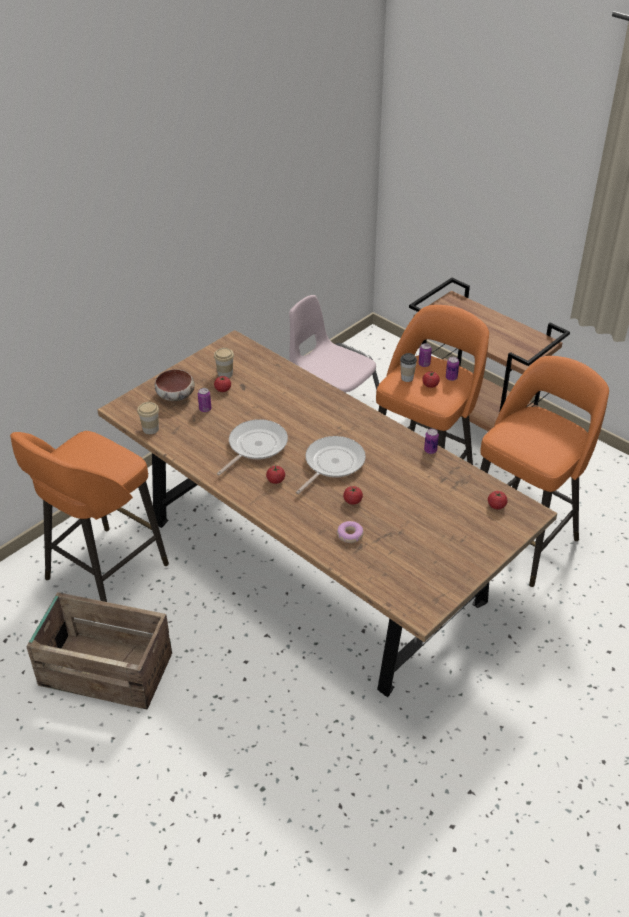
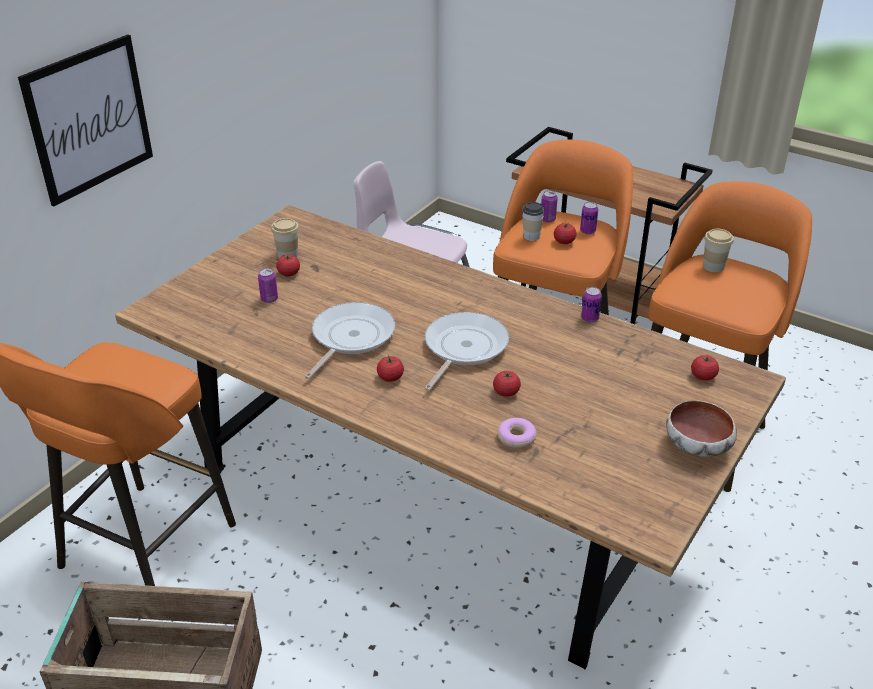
camera: 10 degrees left, 5 degrees down
(90, 275) = (89, 119): none -> picture
(150, 429) = (196, 331): cup -> cup (713, 266)
(176, 396) = (225, 287): bowl -> bowl (698, 446)

